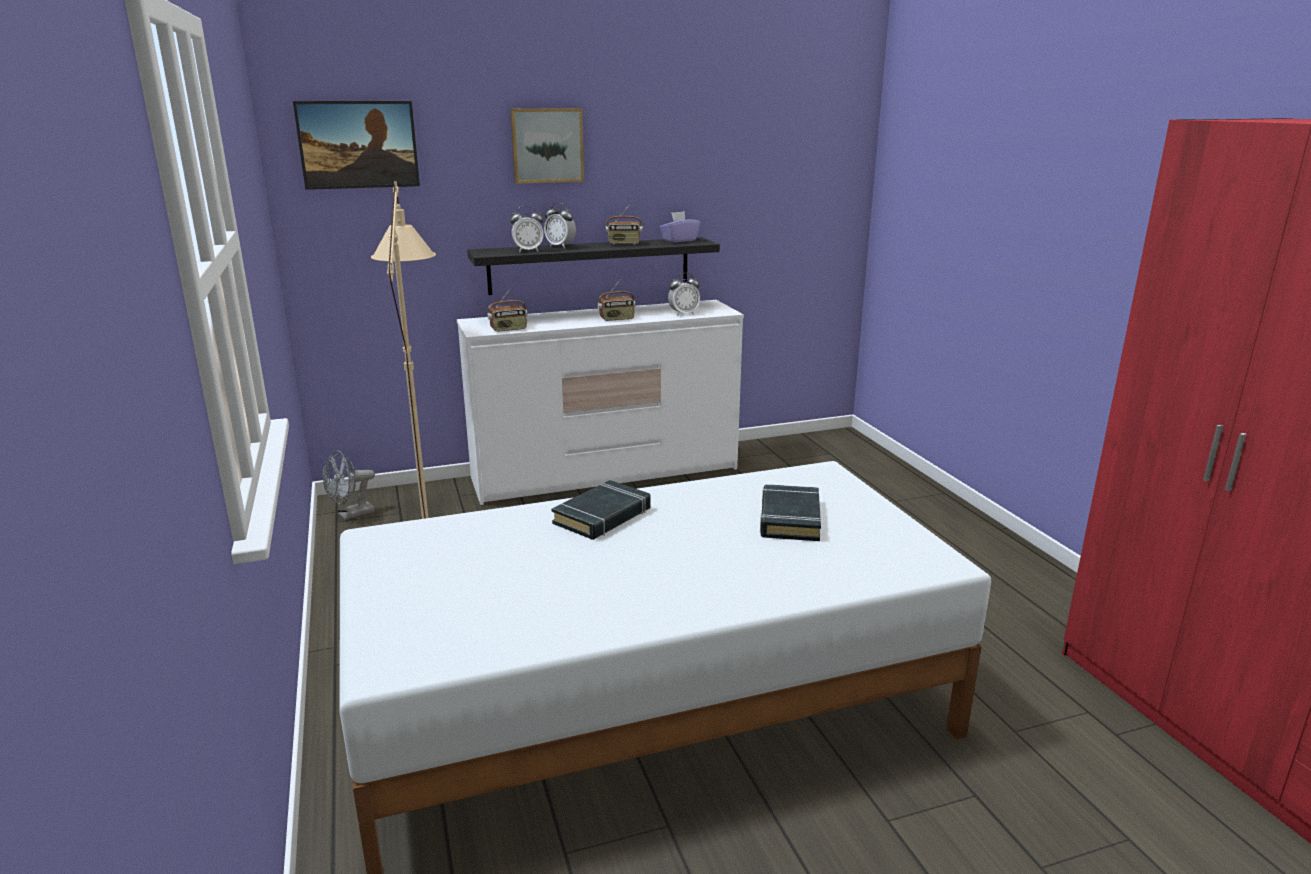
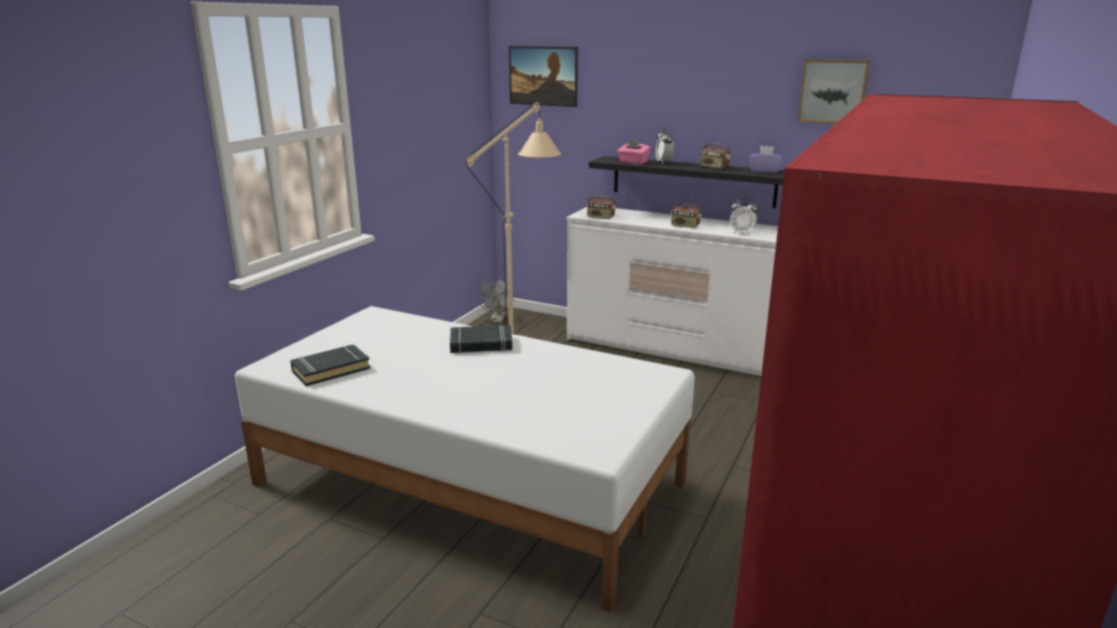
camera: 45 degrees right, 0 degrees up
(351, 515) = (497, 320): grey fan -> grey fan turned 90 degrees counterclockwise
(528, 251) = (633, 162): alarm clock -> pink tissue box
(547, 145) = (667, 83): picture -> picture (833, 91)
(789, 519) = (572, 388): black book -> black book (331, 369)

